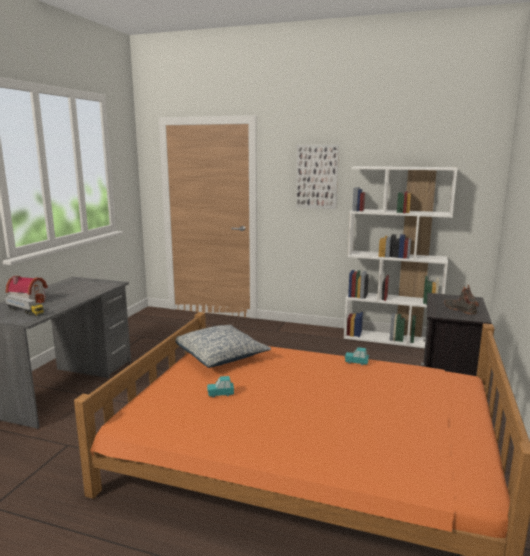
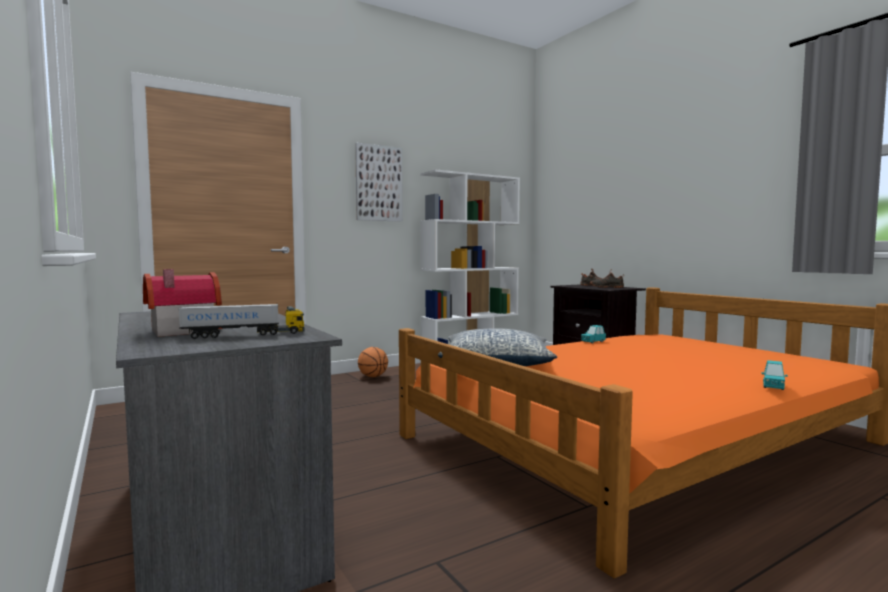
camera: 50 degrees left, 10 degrees down
(220, 394) = (603, 379): turquoise toy car -> turquoise toy car (773, 386)
(290, 331) = (373, 376): none -> basketball

